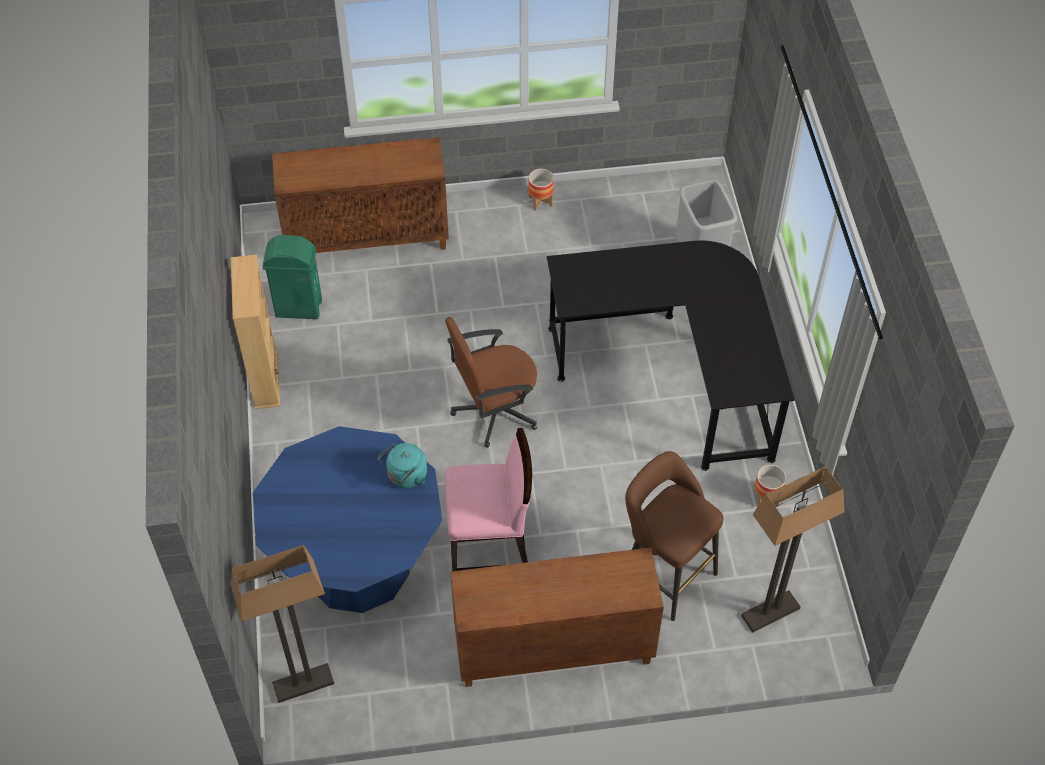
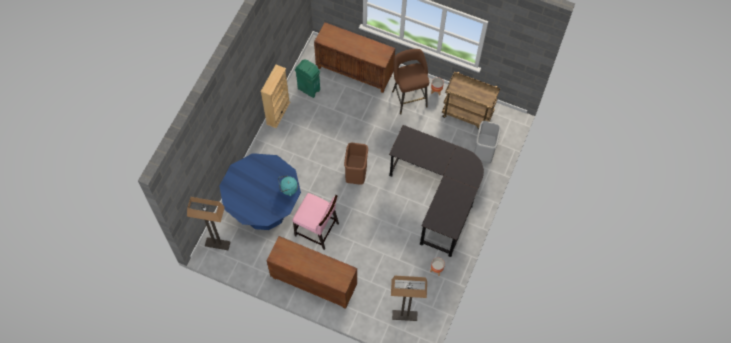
camera: 30 degrees right, 10 degrees up
(494, 410) = (355, 174): brown office chair -> brown trash can
(624, 213) = (467, 114): none -> brown cart
(664, 573) = (375, 277): brown stool -> brown stool (409, 97)

